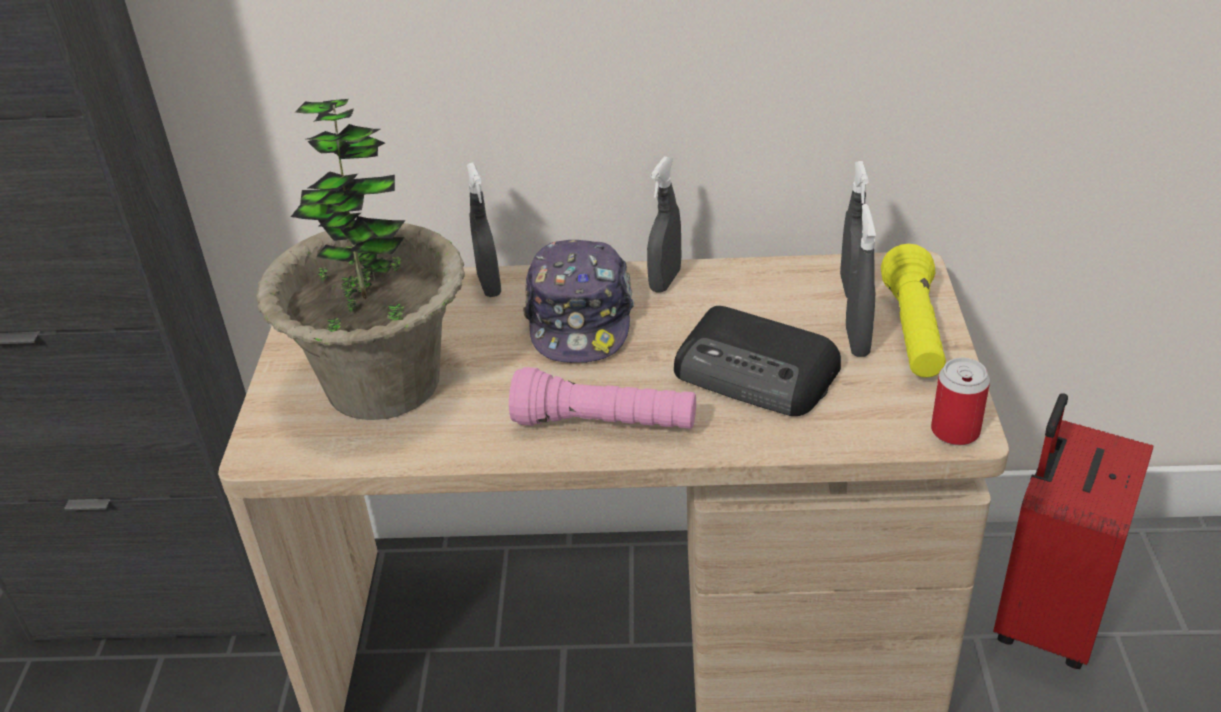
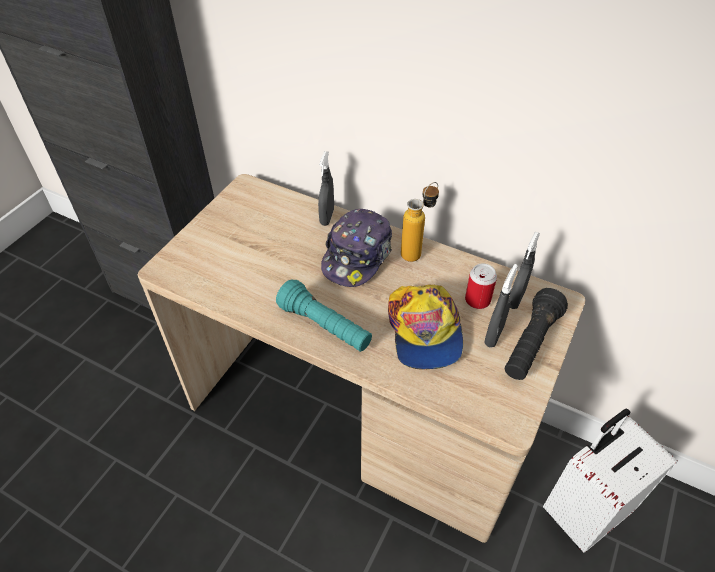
camera: 25 degrees right, 10 degrees up
(383, 383) = (240, 254): potted plant -> none
(605, 424) = (325, 326): pink flashlight -> turquoise flashlight
(665, 281) = (417, 251): grey spray bottle -> bottle
(757, 373) = (424, 331): radio -> cap
(913, 332) = (531, 344): yellow flashlight -> black flashlight
(955, 431) = (507, 419): can -> can (477, 300)
(1046, 617) = (583, 511): red suitcase -> white suitcase

